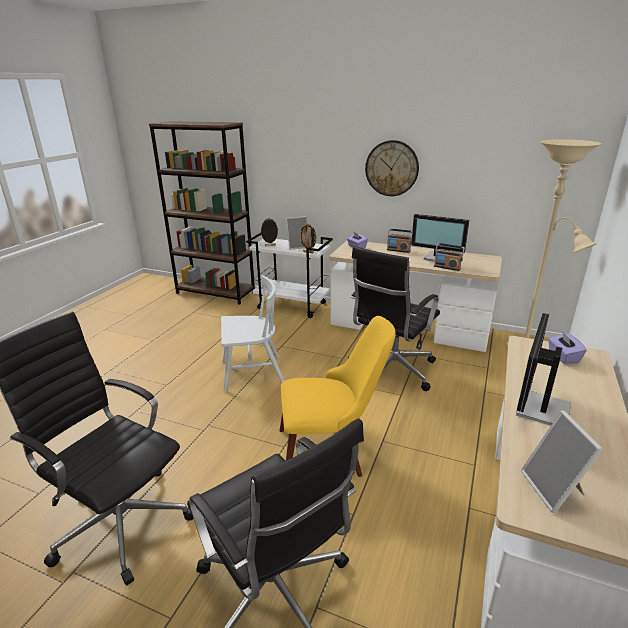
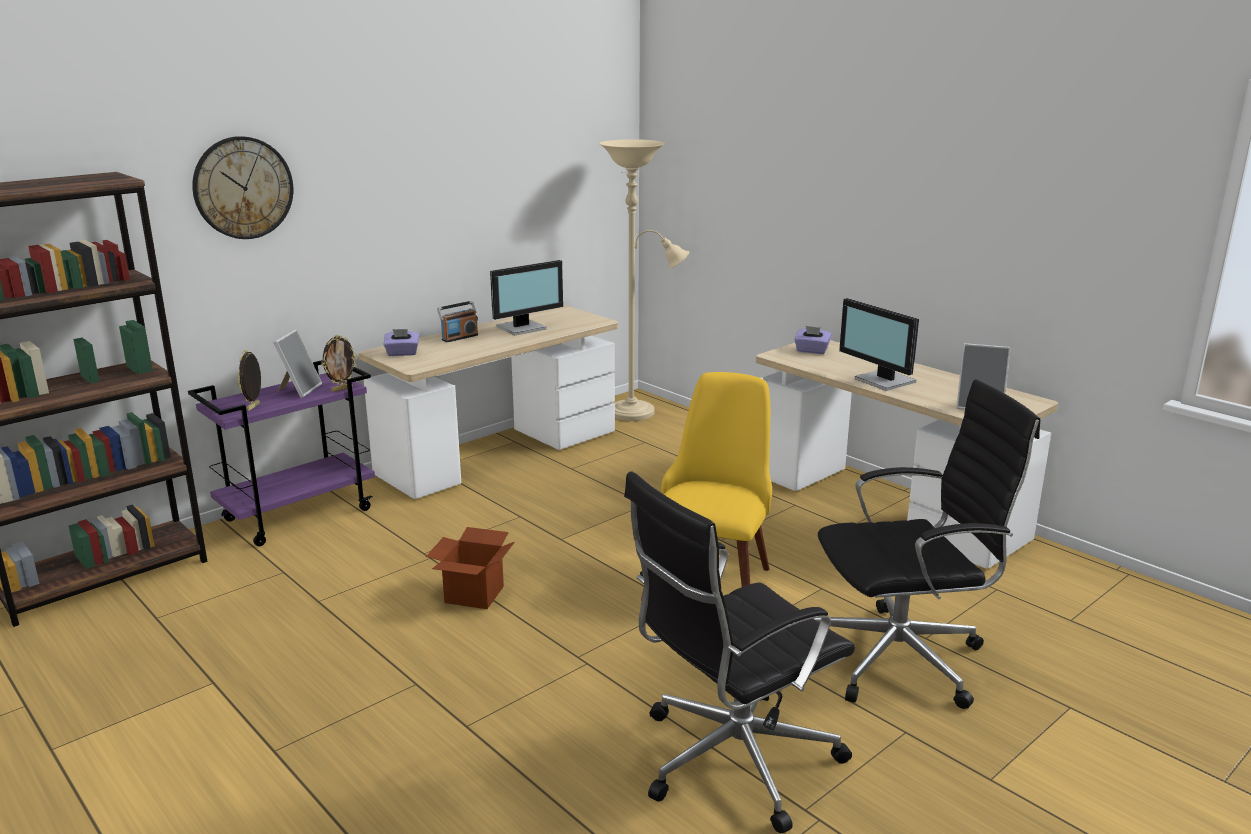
camera: 65 degrees left, 5 degrees down
(252, 373) = (474, 594): white chair -> cardboard box
(292, 306) = (299, 514): white cart -> purple cart
(390, 371) = (589, 494): black office chair -> none
(391, 168) = (410, 213): wall clock -> wall clock (243, 188)
(447, 267) = (558, 332): radio -> none

